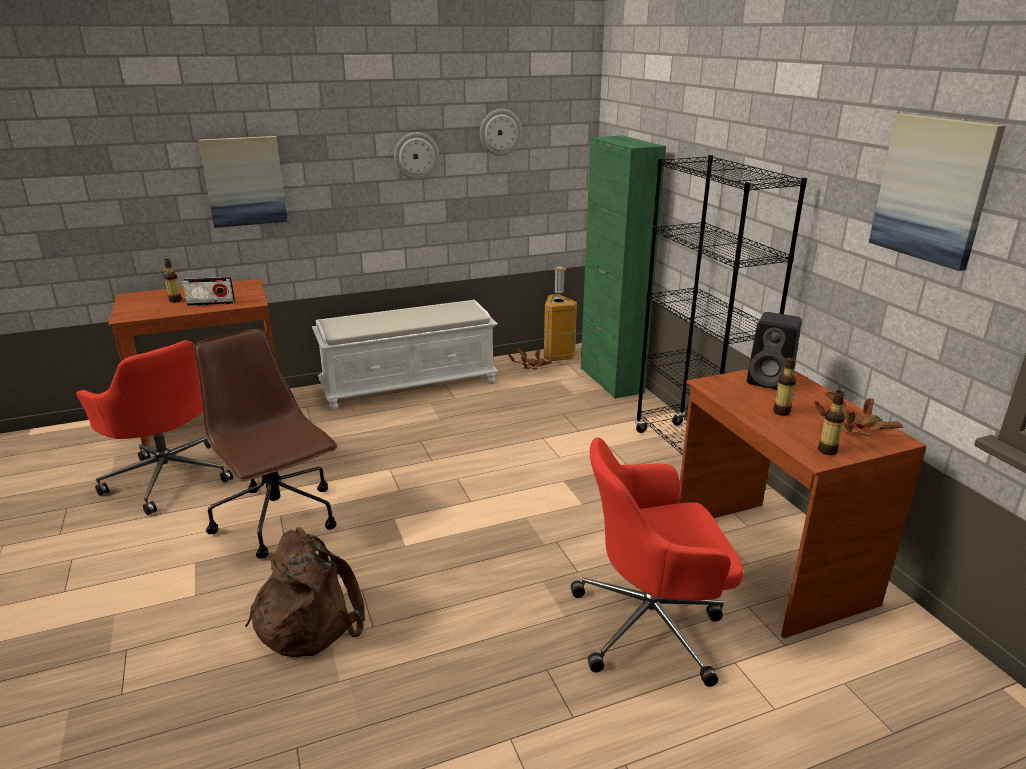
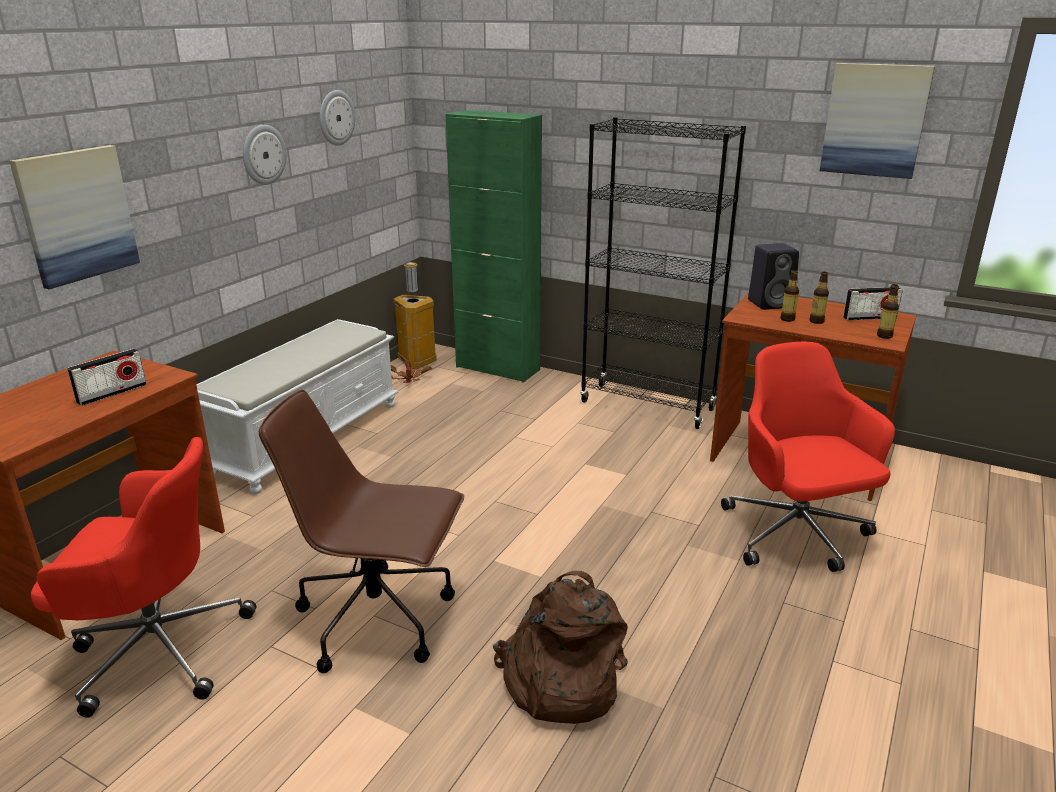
camera: 40 degrees left, 0 degrees up
(175, 300) = (46, 405): bottle -> bottle (787, 319)
(651, 625) = (796, 534): red office chair -> red office chair turned 120 degrees clockwise
(855, 428) = (869, 317): potted plant -> radio

